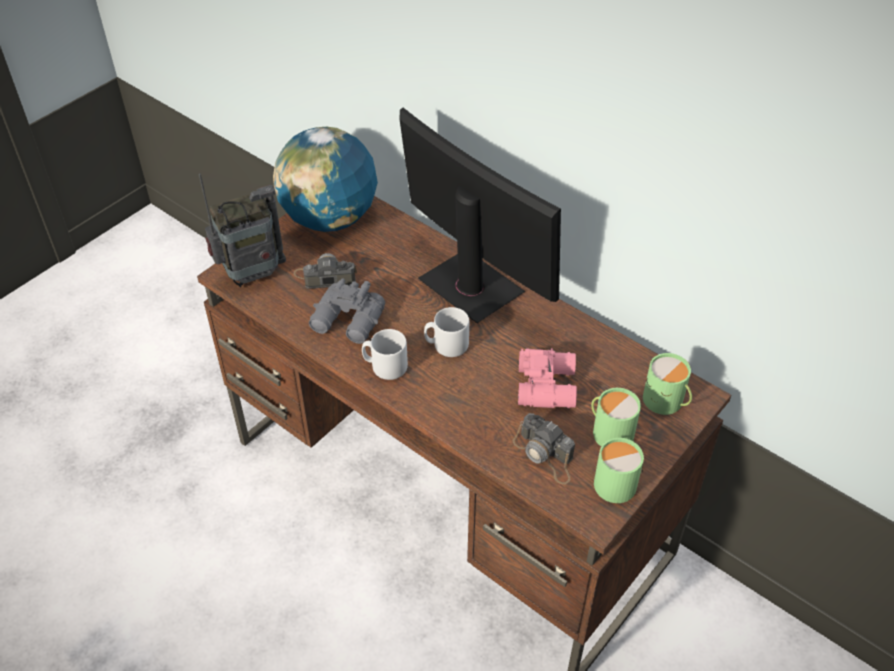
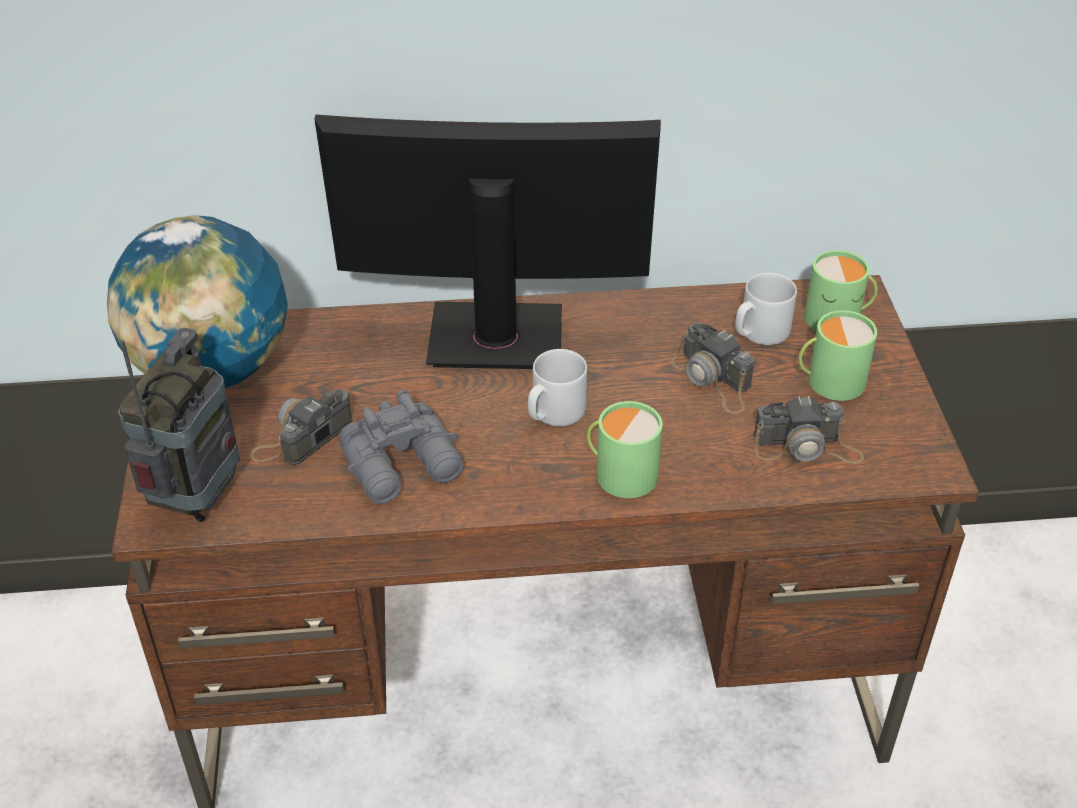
camera: 45 degrees left, 5 degrees down
(385, 366) = (517, 482): grey mug -> grey mug (759, 333)
(548, 385) = (713, 380): pink binoculars -> camera
(613, 480) = (898, 423): green mug -> green mug (620, 472)

